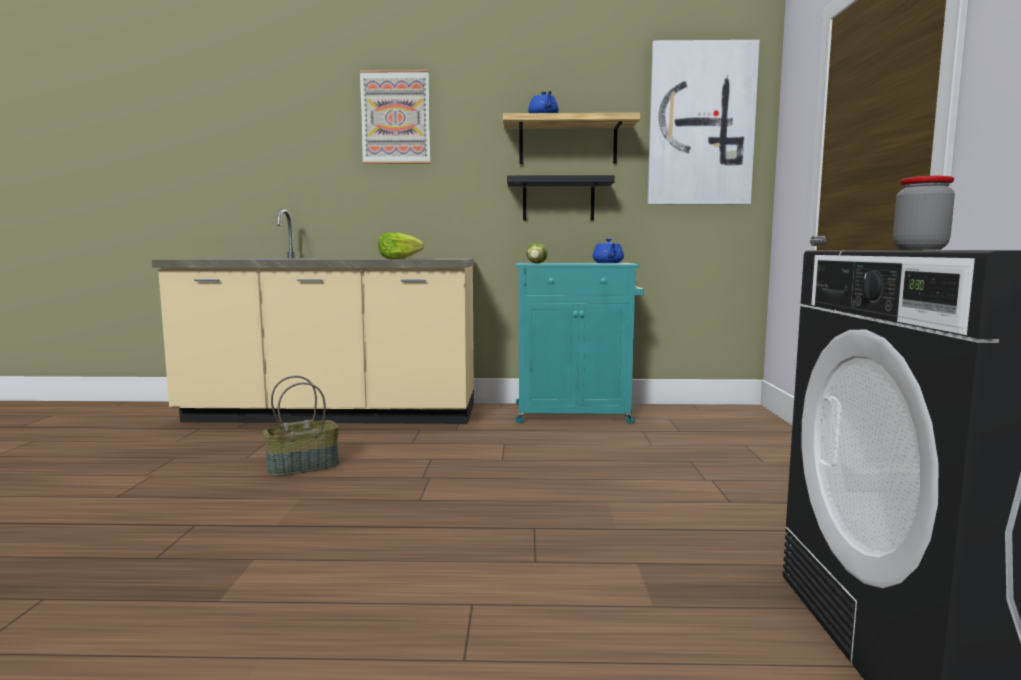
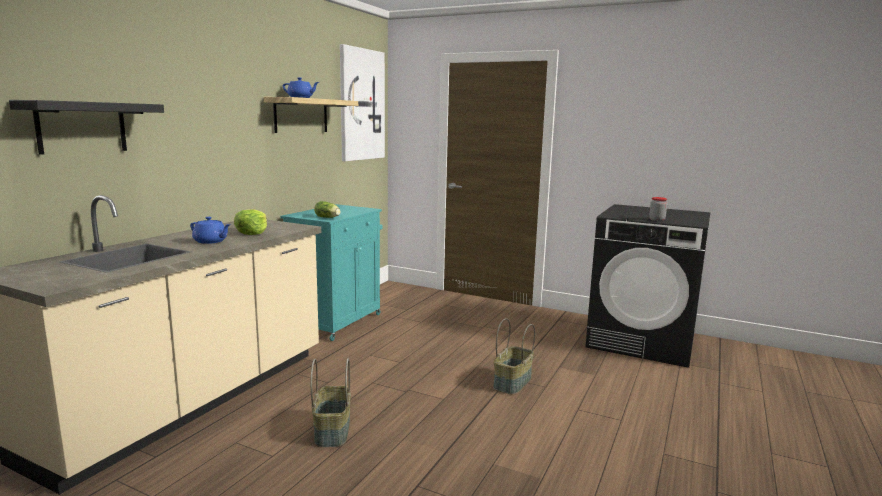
camera: 65 degrees left, 5 degrees up
(395, 118) = (181, 87): picture -> none
(518, 534) = (513, 383): none -> basket
(558, 199) = (298, 161): black shelf -> black shelf (82, 127)
(608, 263) = (352, 209): blue teapot -> blue teapot (211, 241)

